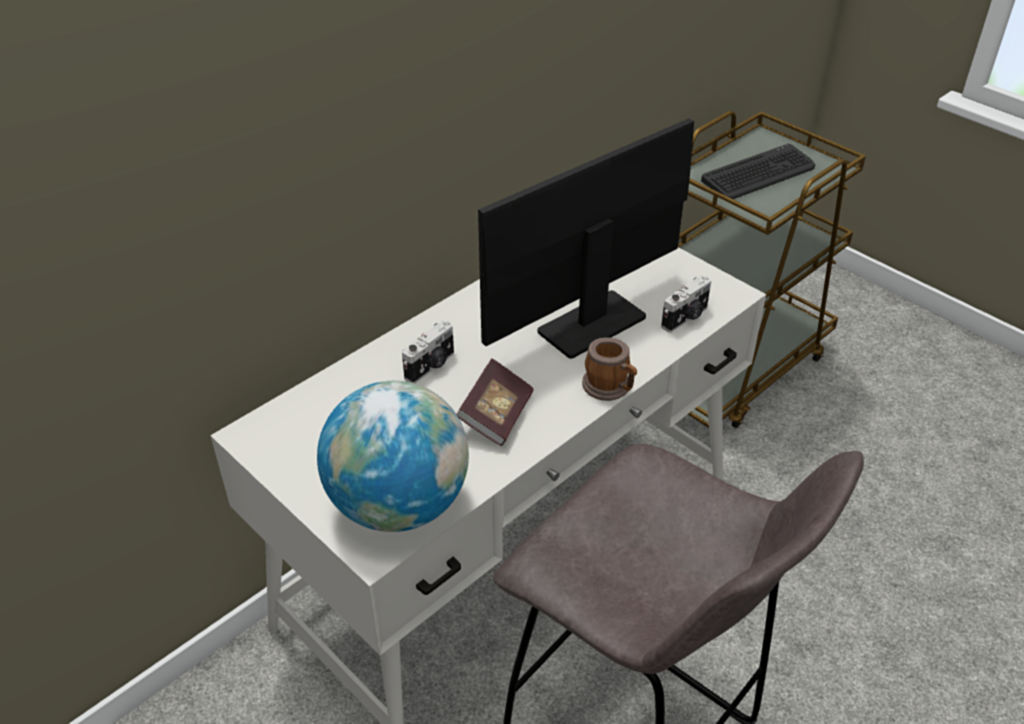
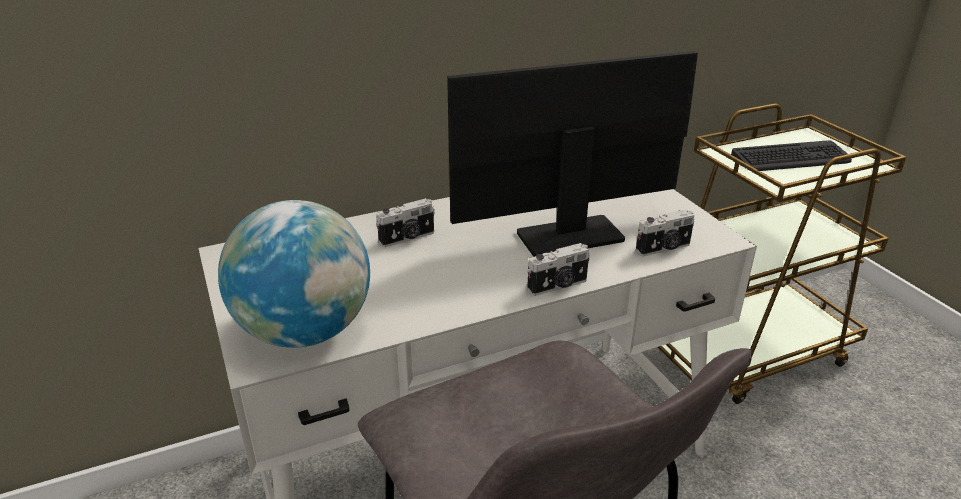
camera: 20 degrees right, 10 degrees down
(496, 415) = (439, 284): book -> none
(610, 388) = (558, 286): mug -> camera

